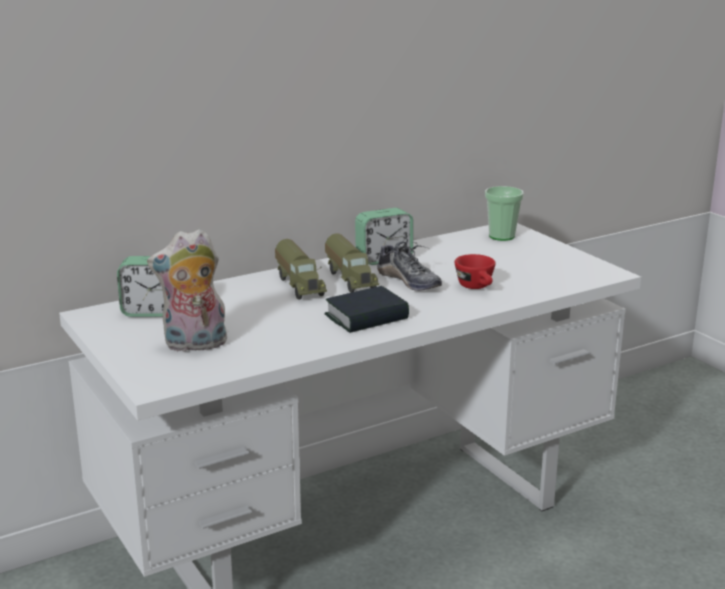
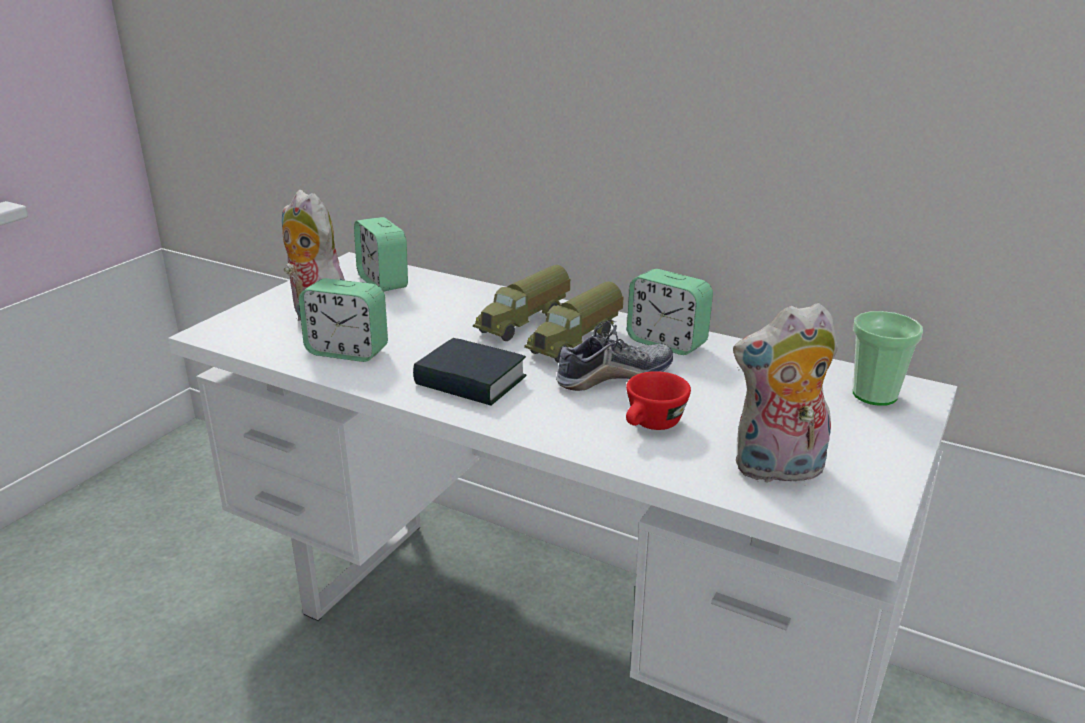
camera: 60 degrees right, 5 degrees up
(267, 344) = (347, 351): none -> alarm clock
(409, 281) = (613, 376): shoe -> shoe turned 135 degrees counterclockwise
(550, 275) = (778, 470): none -> plush toy

